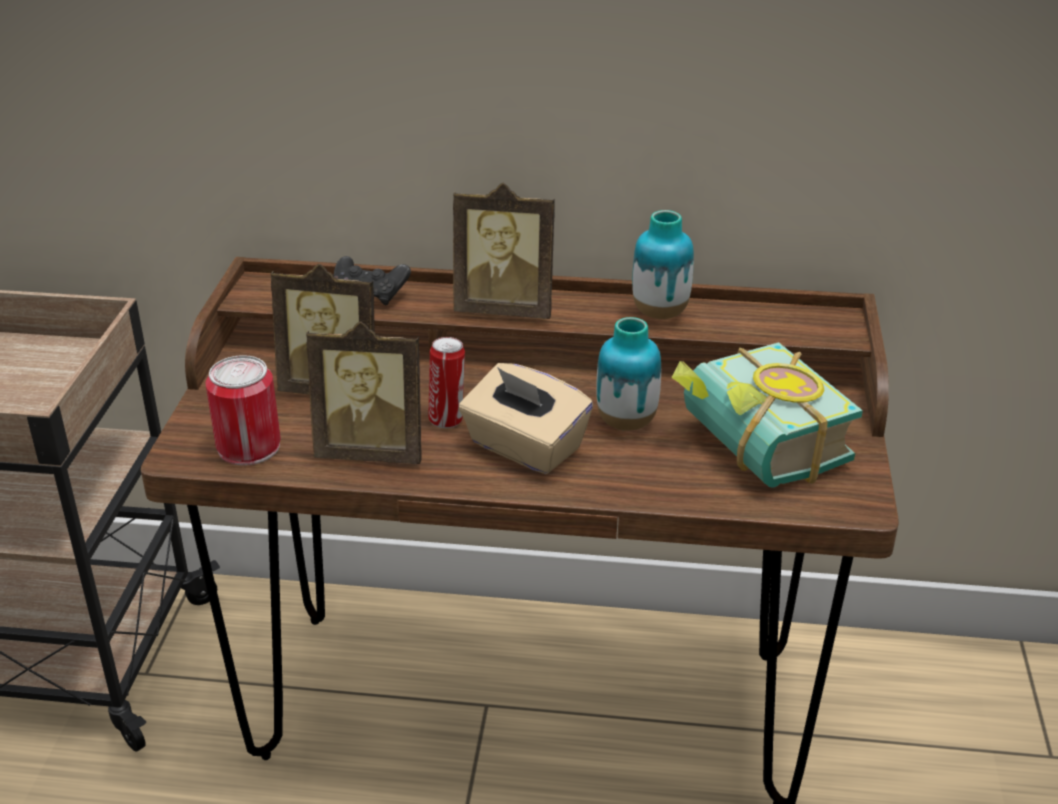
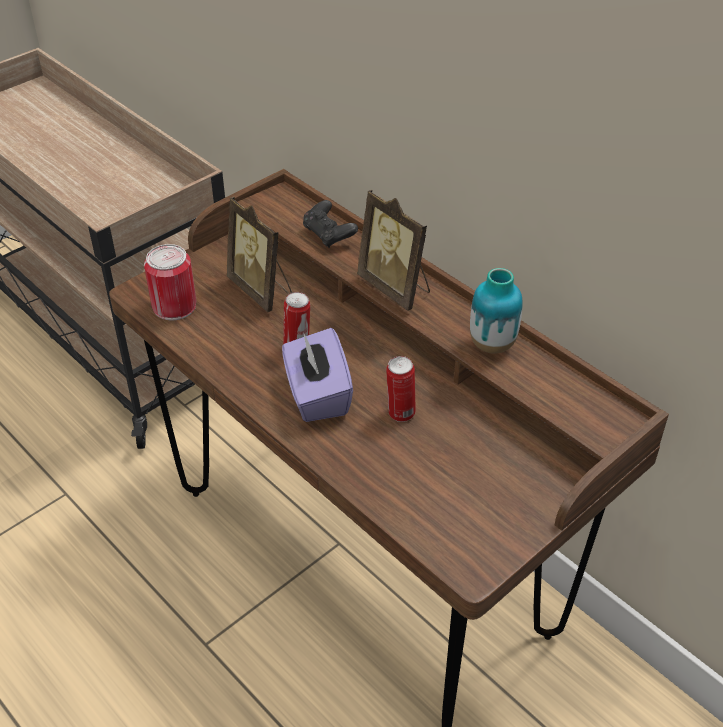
camera: 40 degrees right, 10 degrees up
(372, 451) = (232, 346): picture frame -> none
(524, 447) = (317, 395): beige tissue box -> purple tissue box
(626, 422) = (400, 413): vase -> can
(750, 450) = (453, 483): book -> none

